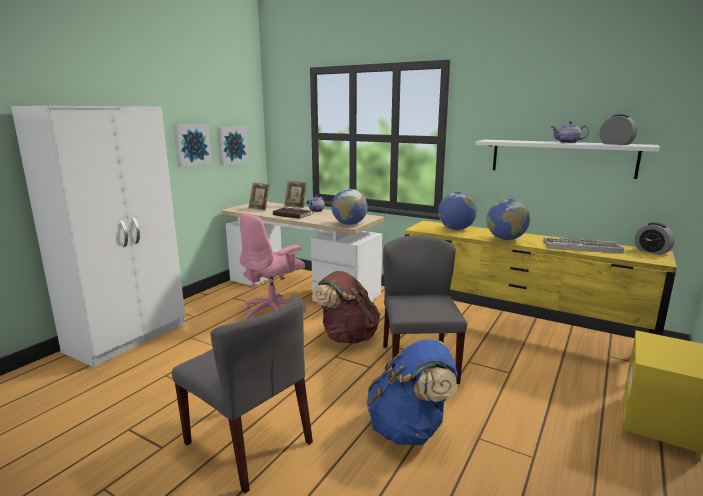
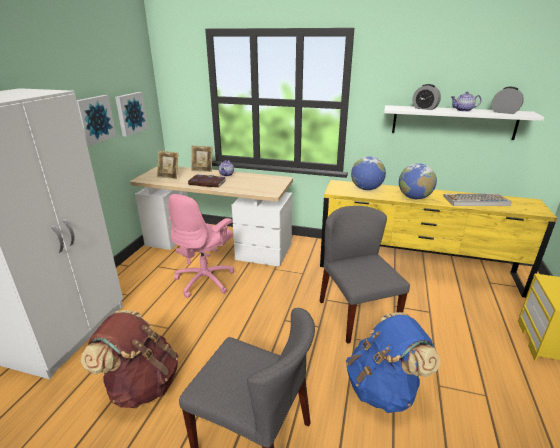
camera: 15 degrees left, 10 degrees up
(347, 337) = (284, 296): brown backpack -> brown backpack (141, 385)
(349, 224) = (269, 191): globe -> none
(651, 251) = (528, 201): alarm clock -> alarm clock (424, 108)

